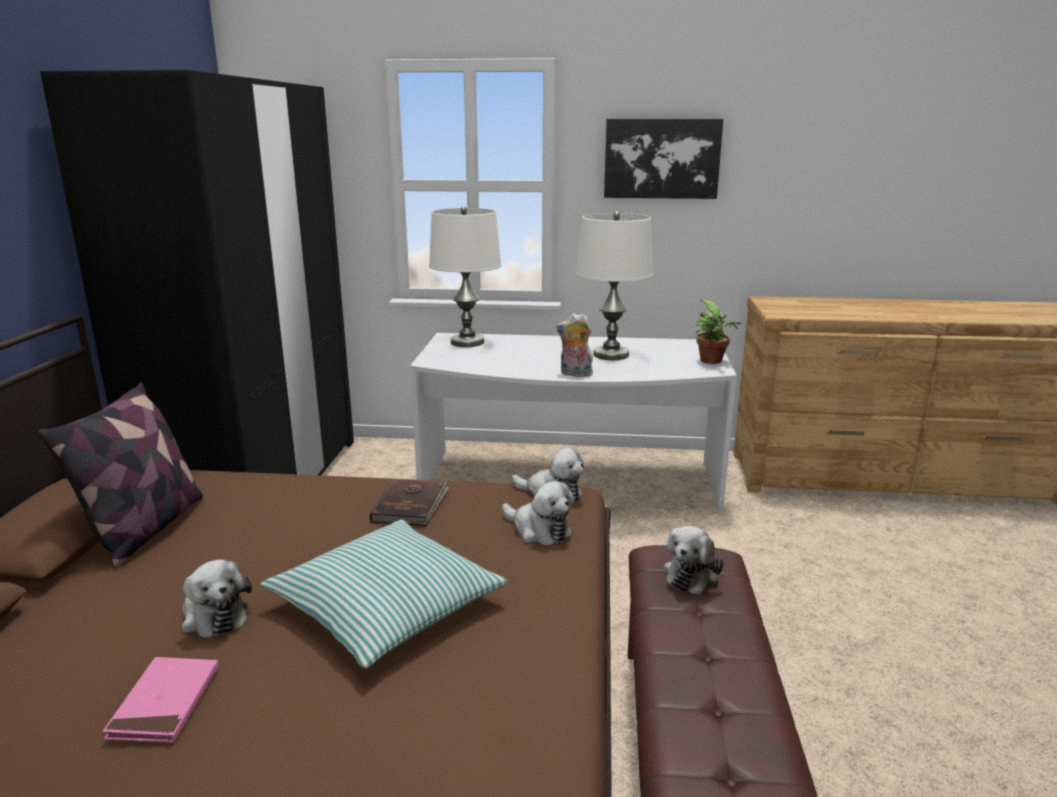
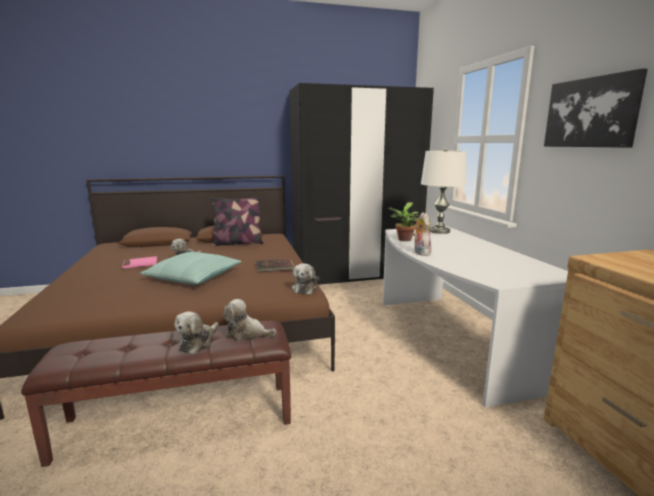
camera: 70 degrees right, 5 degrees down
(538, 530) = (263, 290): plush toy -> plush toy (198, 343)
(611, 355) = (476, 256): white table lamp -> none
(713, 361) = (519, 281): potted plant -> potted plant (403, 240)

